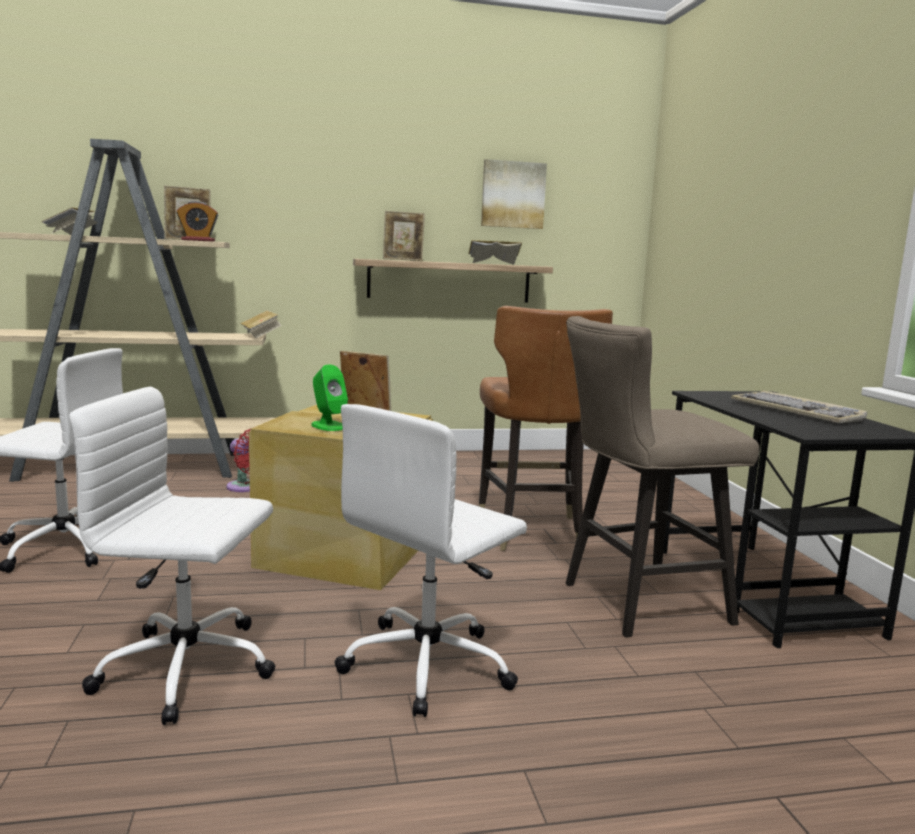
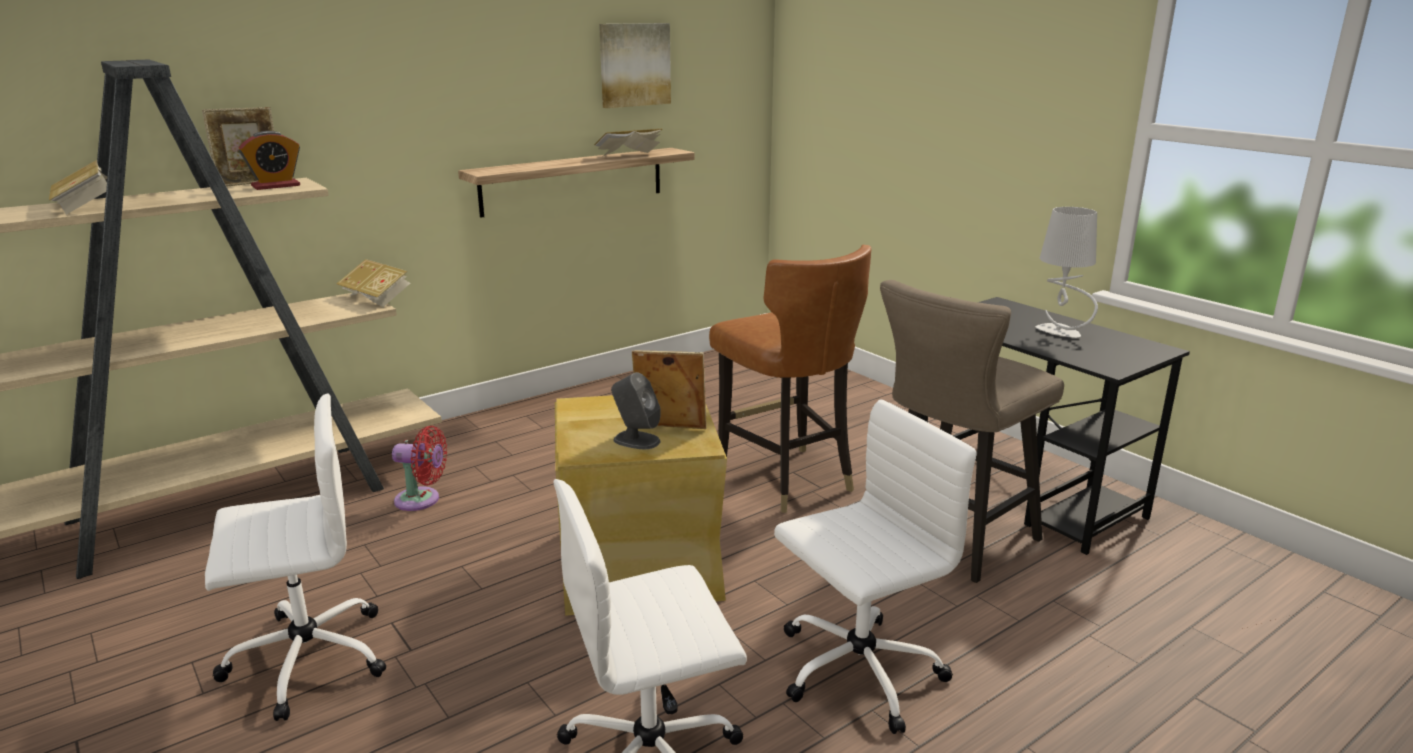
camera: 25 degrees left, 10 degrees up
(328, 426) = (636, 440): green speaker -> grey speaker
(403, 260) = (520, 164): picture frame -> none
(429, 664) = (856, 671): white office chair -> white office chair turned 135 degrees counterclockwise
(797, 411) = (1059, 332): keyboard -> grey table lamp

